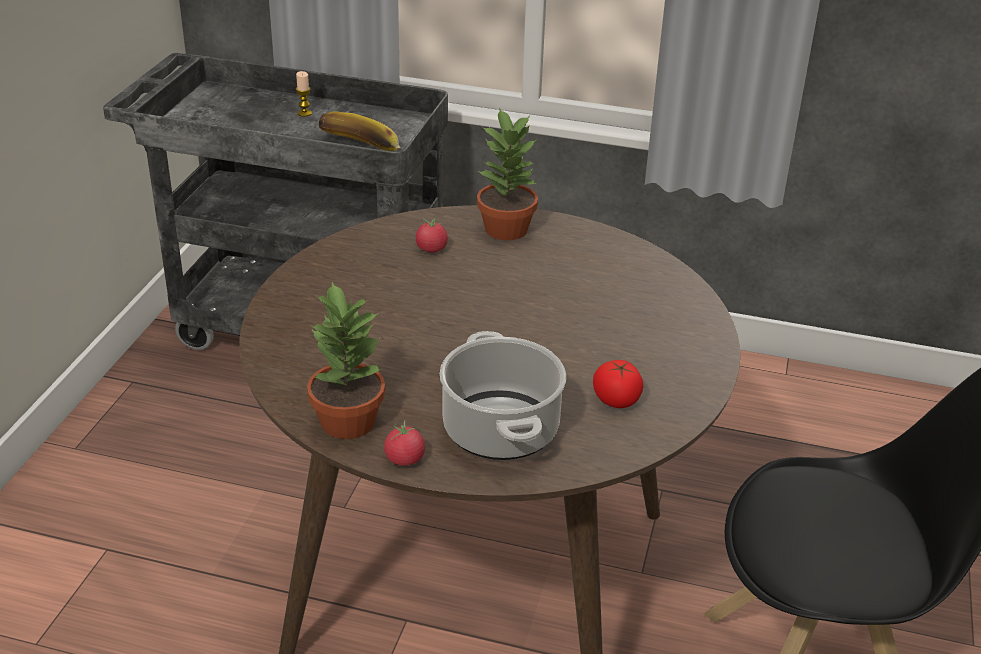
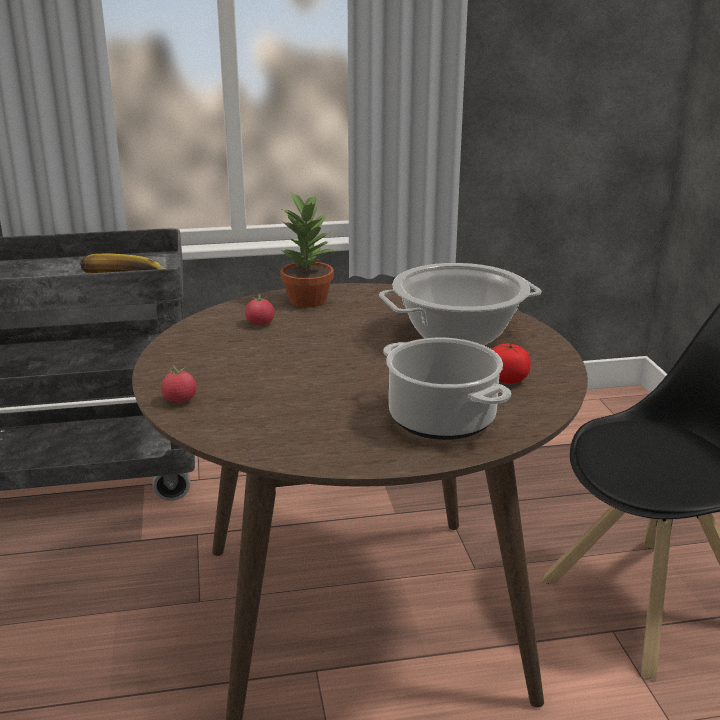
camera: 25 degrees left, 10 degrees down
(304, 113) = (52, 269): candle -> none
(346, 421) = (308, 447): potted plant -> none
(404, 459) = (386, 459): tomato -> tomato (180, 400)
(621, 324) = (458, 335): none -> cooking pot

